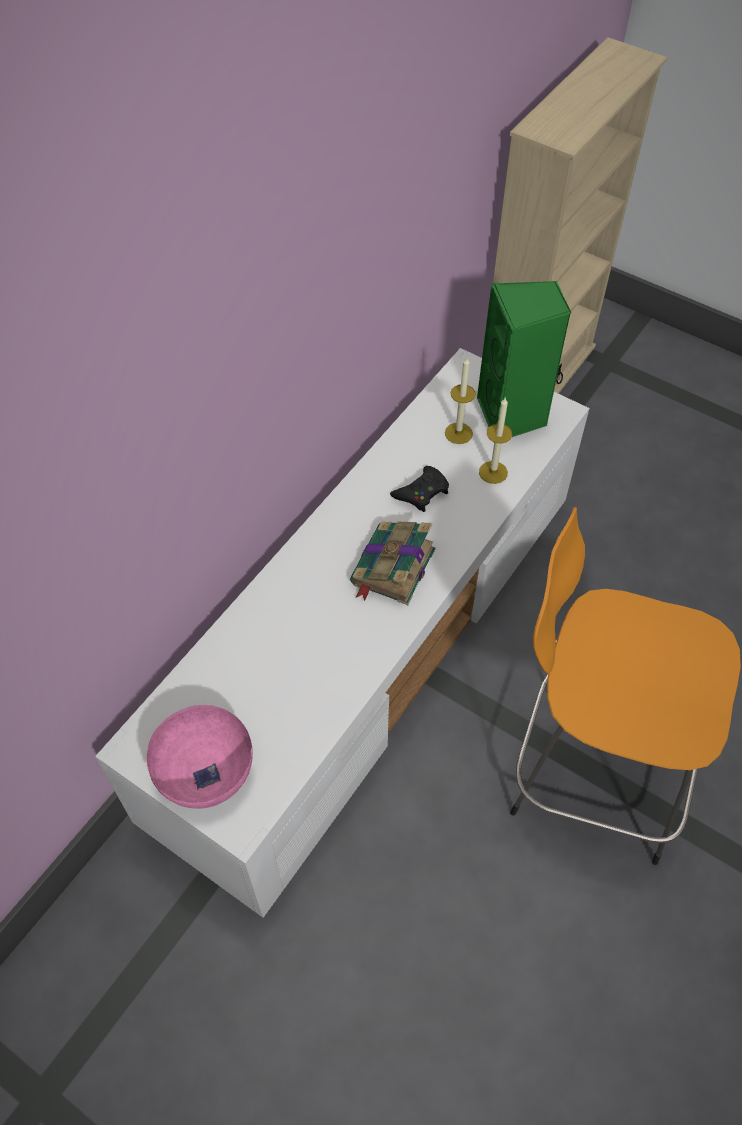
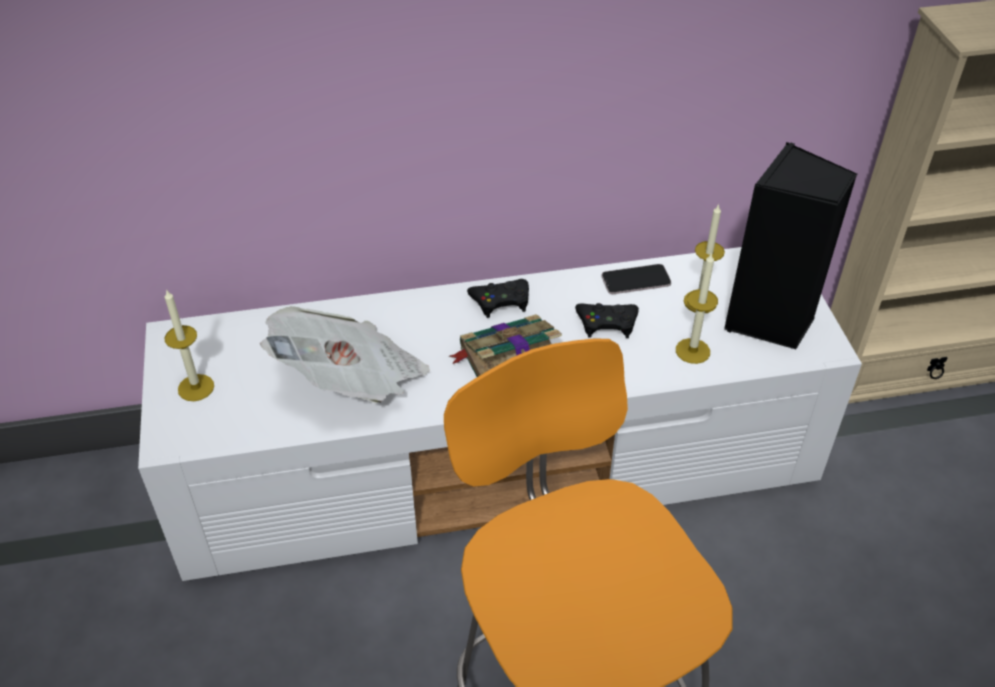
camera: 45 degrees right, 10 degrees down
(206, 770) = (196, 387): pink bowl -> candle
(311, 669) = (352, 381): none -> newspaper
(336, 529) = (501, 301): none -> black game controller
(403, 446) = (636, 280): none -> phone
(512, 416) = (770, 321): green speaker -> black speaker

